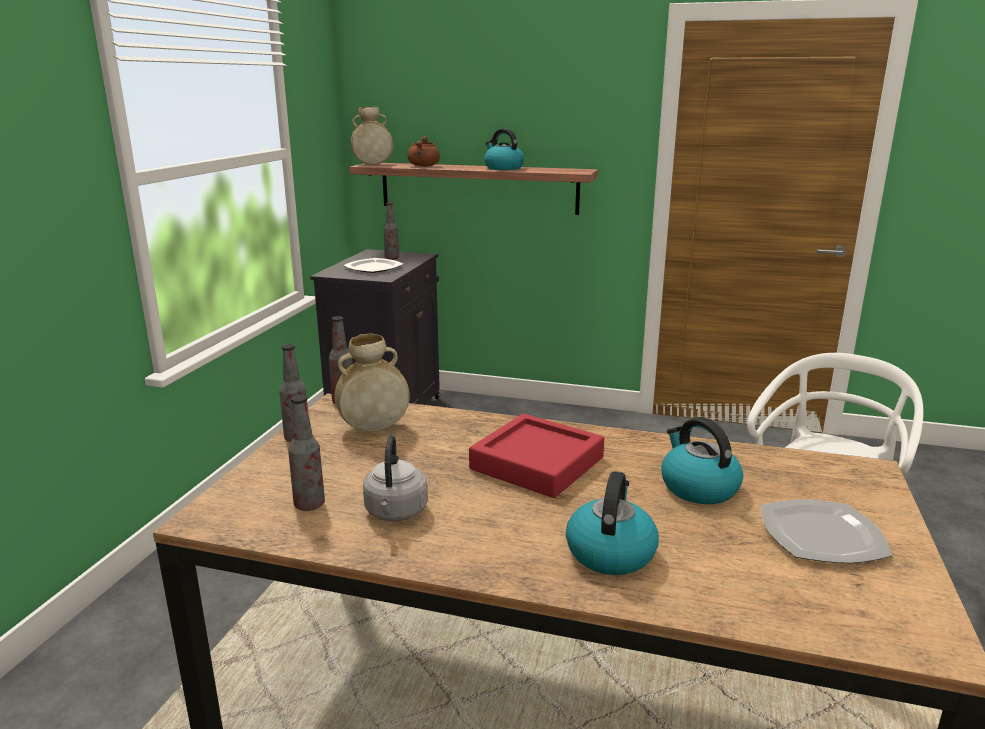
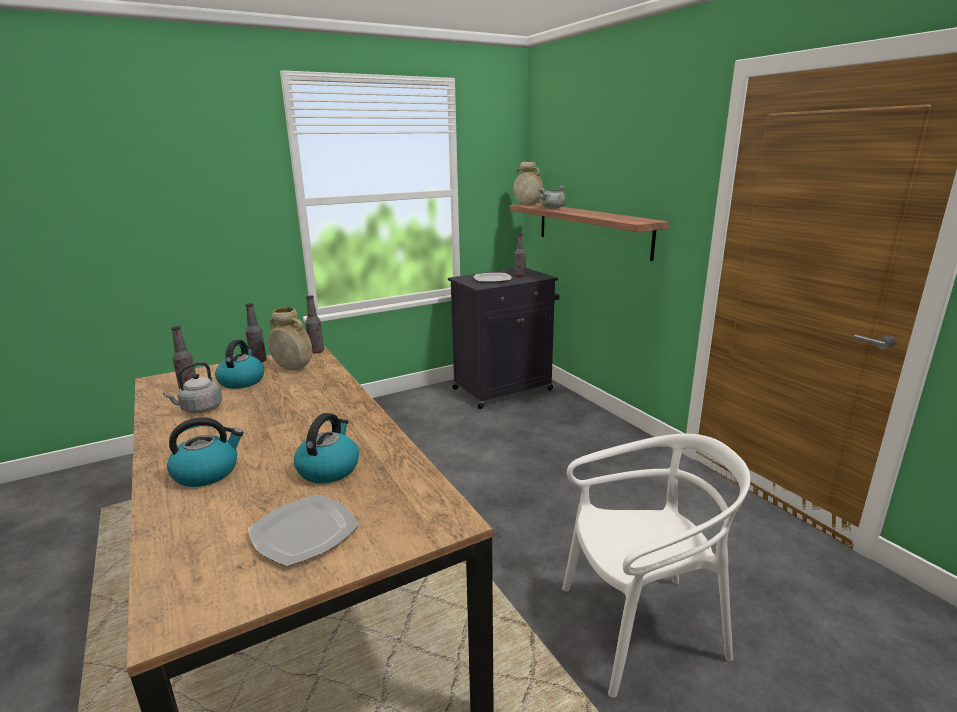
camera: 45 degrees right, 0 degrees up
(424, 166) = (552, 208): brown cooking pot -> grey cooking pot
(503, 168) = (596, 214): kettle -> kettle (242, 381)
(537, 463) = (302, 416): red tray -> none

